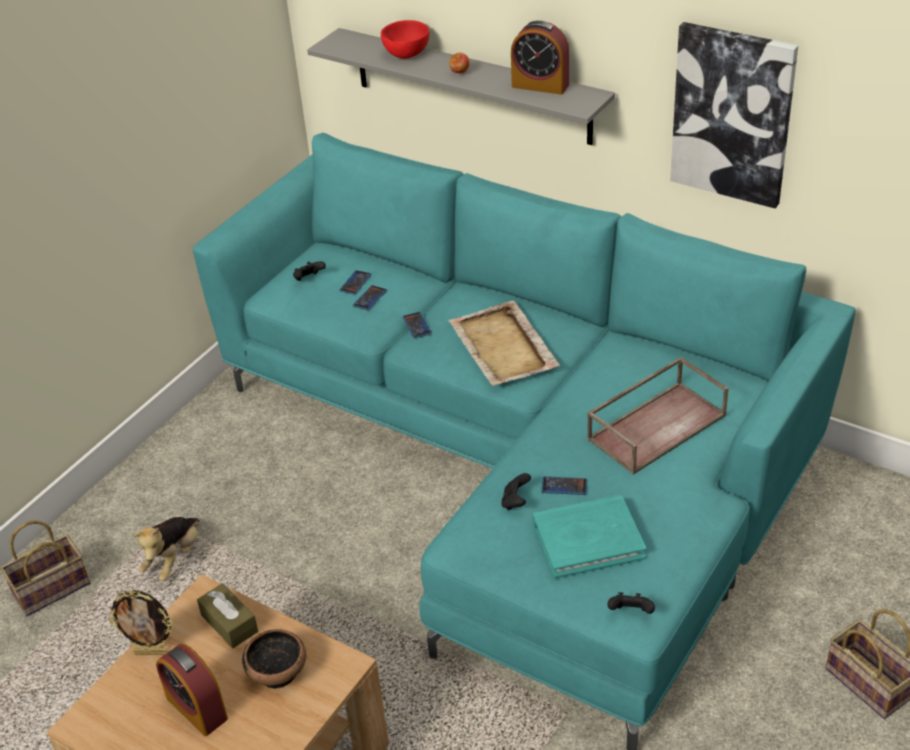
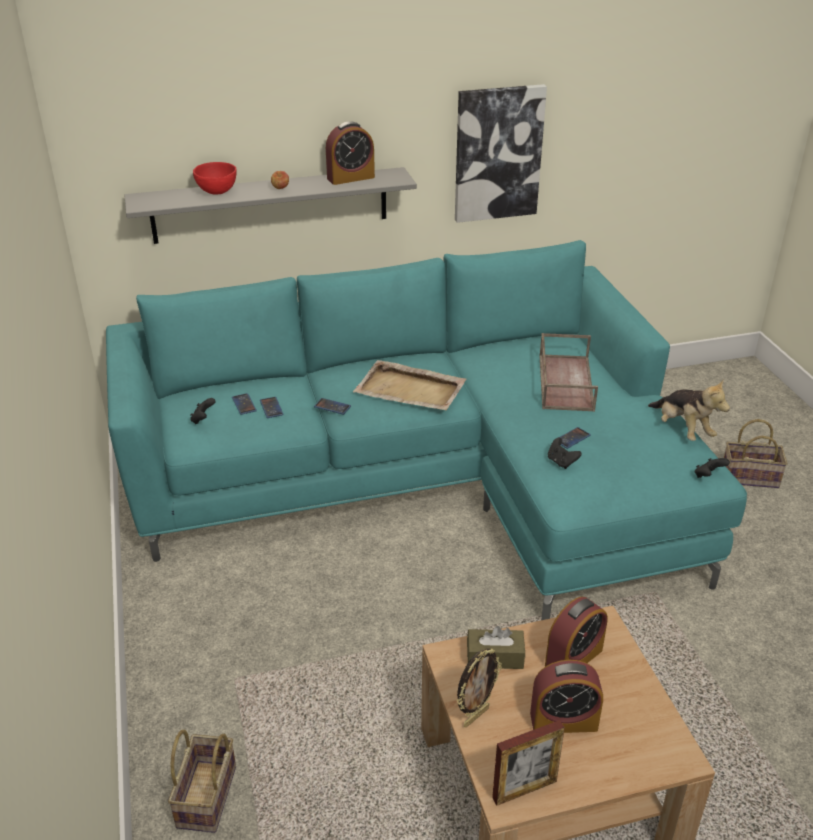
camera: 50 degrees left, 5 degrees down
(101, 727) = (524, 789): none -> picture frame
(174, 559) = (280, 699): plush toy -> plush toy (682, 429)
(278, 672) = (573, 658): bowl -> alarm clock
(587, 539) = (630, 456): turquoise book -> none

